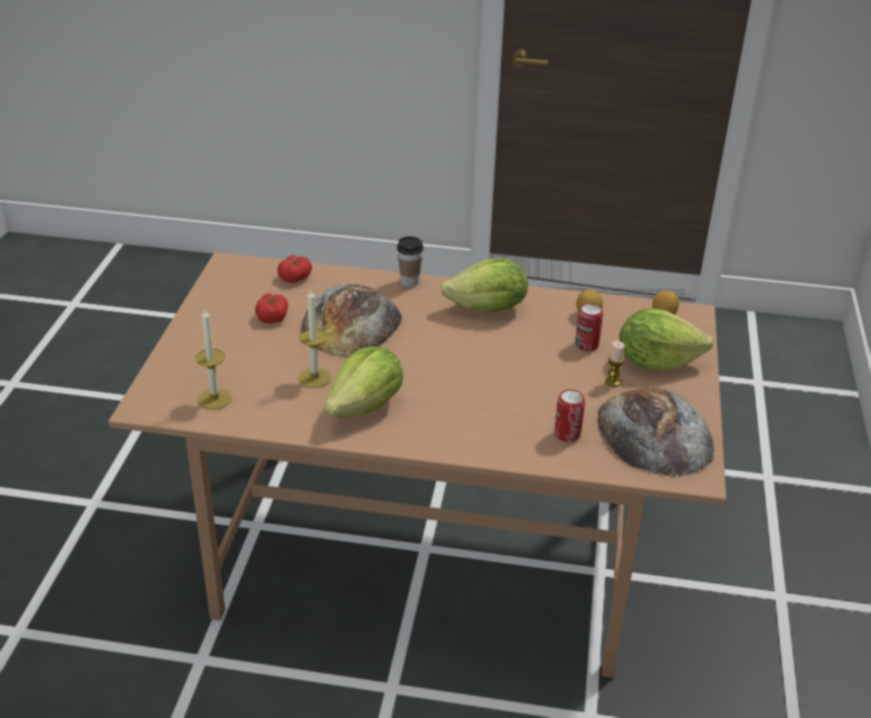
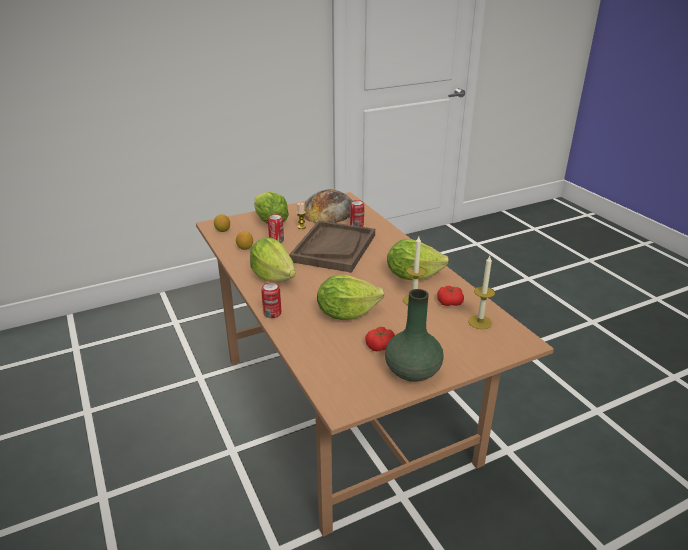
camera: 125 degrees left, 5 degrees down
(213, 315) = (412, 372): none -> green vase
(295, 277) = (321, 362): tomato -> tomato (449, 302)
(351, 322) = (346, 313): bread -> lettuce
(409, 281) = (272, 313): cup -> can
(514, 380) = (333, 248): none -> brown tray

